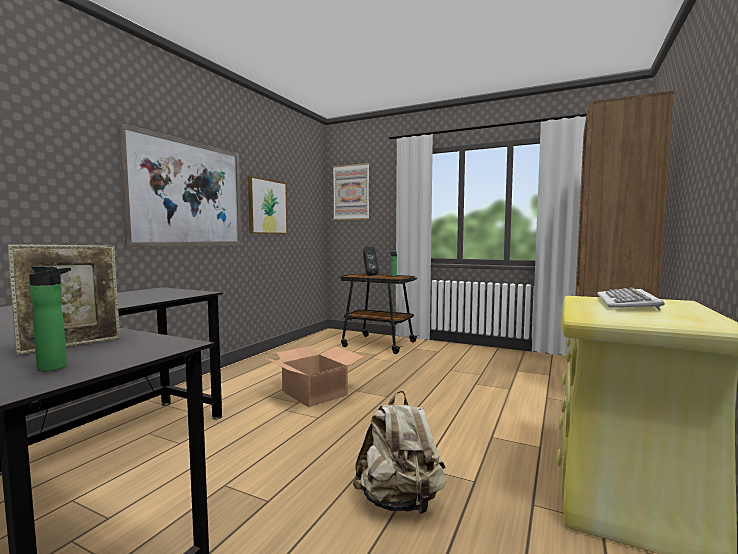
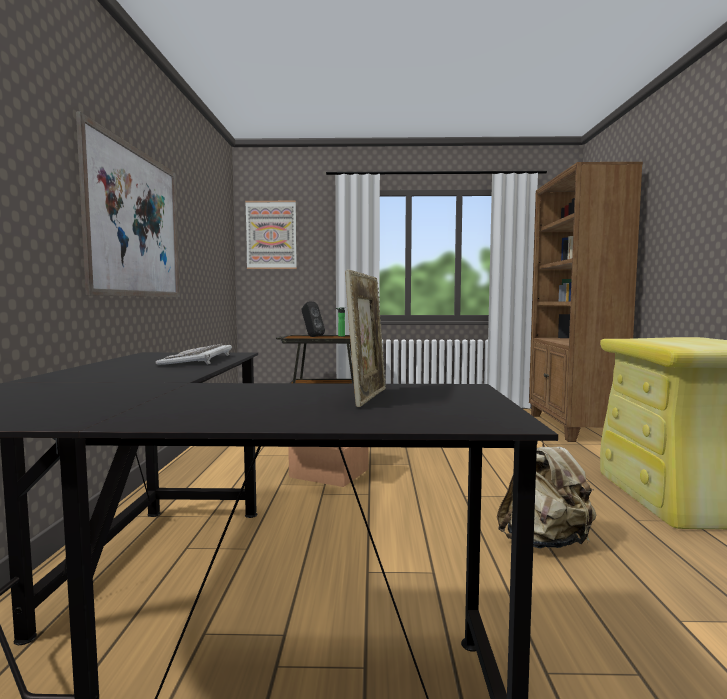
camera: 25 degrees left, 0 degrees up
(56, 368) = (456, 409): bottle -> none
(267, 206) = (195, 248): picture -> none
(628, 302) = (672, 339): keyboard -> keyboard (198, 359)

